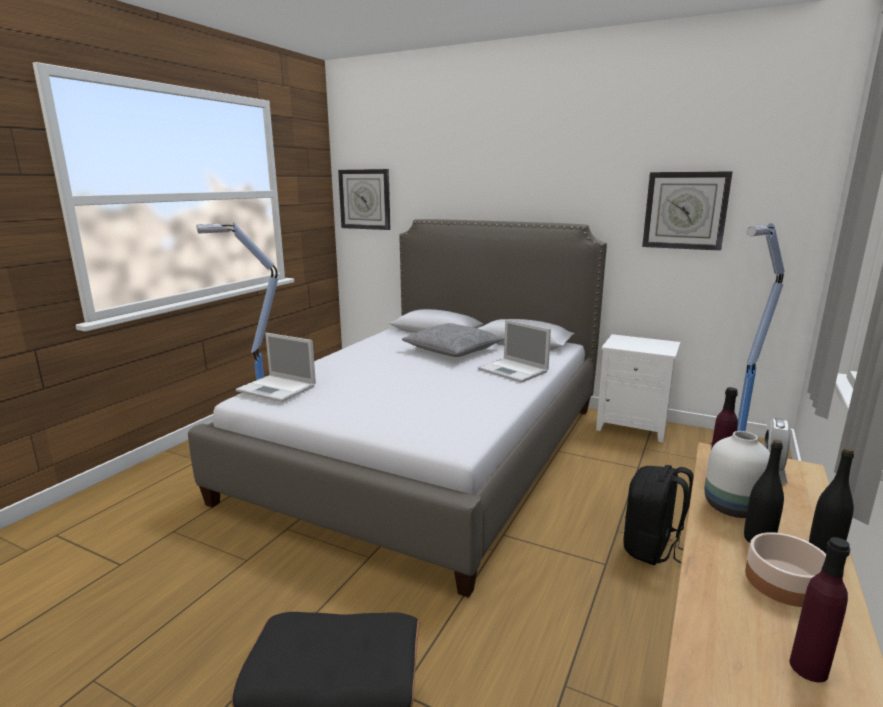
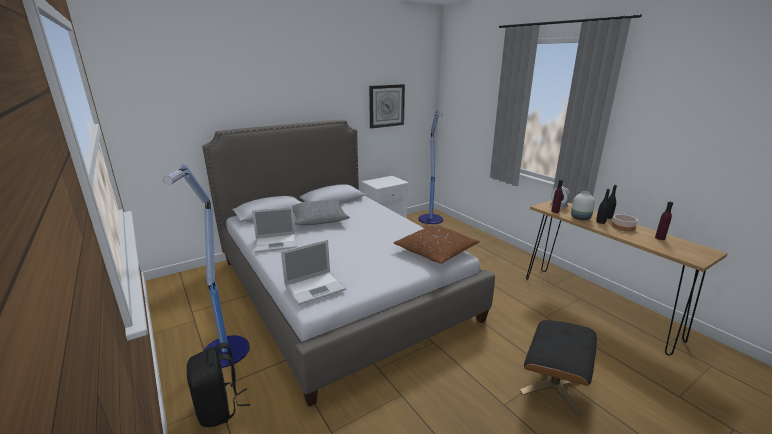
camera: 60 degrees left, 5 degrees up
(365, 199) = (147, 119): wall clock -> none
(447, 428) = (435, 251): none -> brown pillow
(514, 371) = (376, 215): laptop -> laptop (277, 243)
(653, 549) = (480, 265): black backpack -> black backpack (220, 408)

